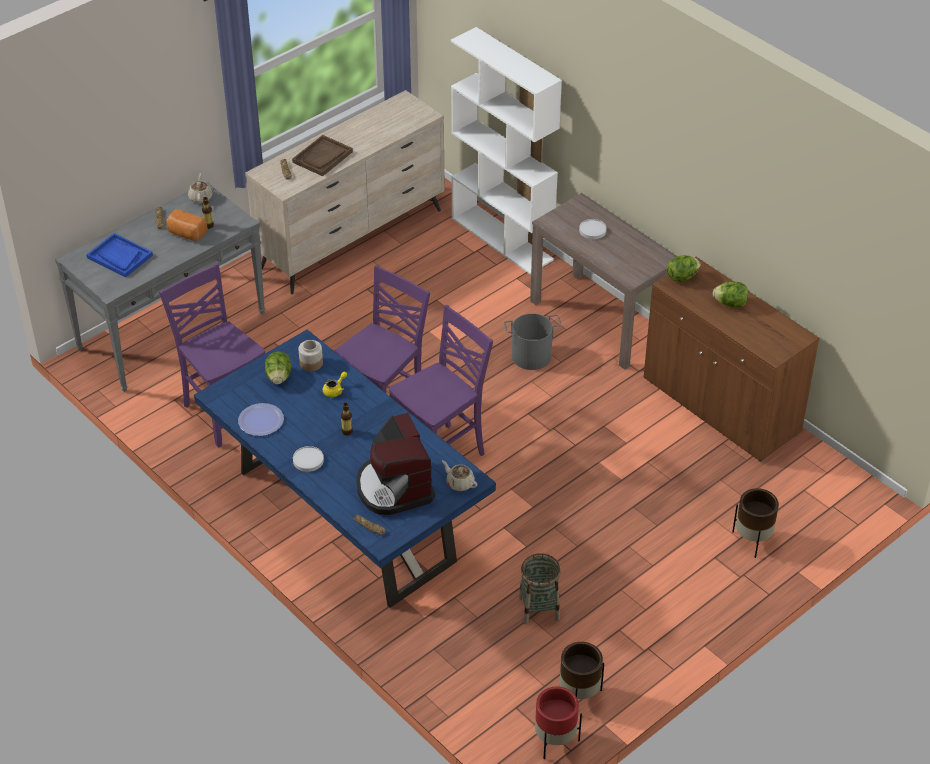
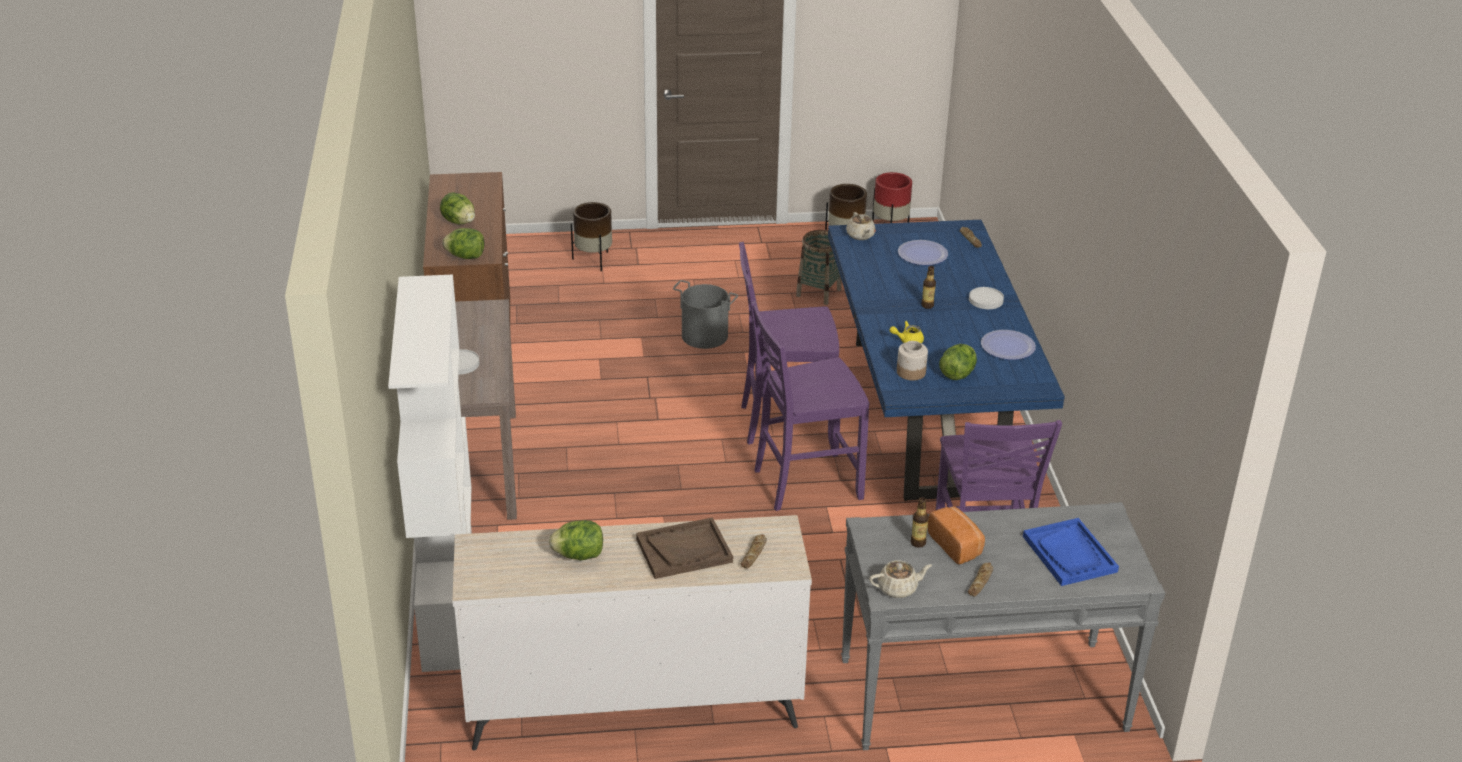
camera: 145 degrees left, 10 degrees down
(200, 197) = (898, 588): beige teapot -> beige teapot turned 135 degrees counterclockwise
(371, 132) = (579, 555): none -> lettuce
(394, 487) = (922, 254): coffee machine -> plate
(531, 355) = (588, 466): grey bucket -> grey bucket (704, 336)

